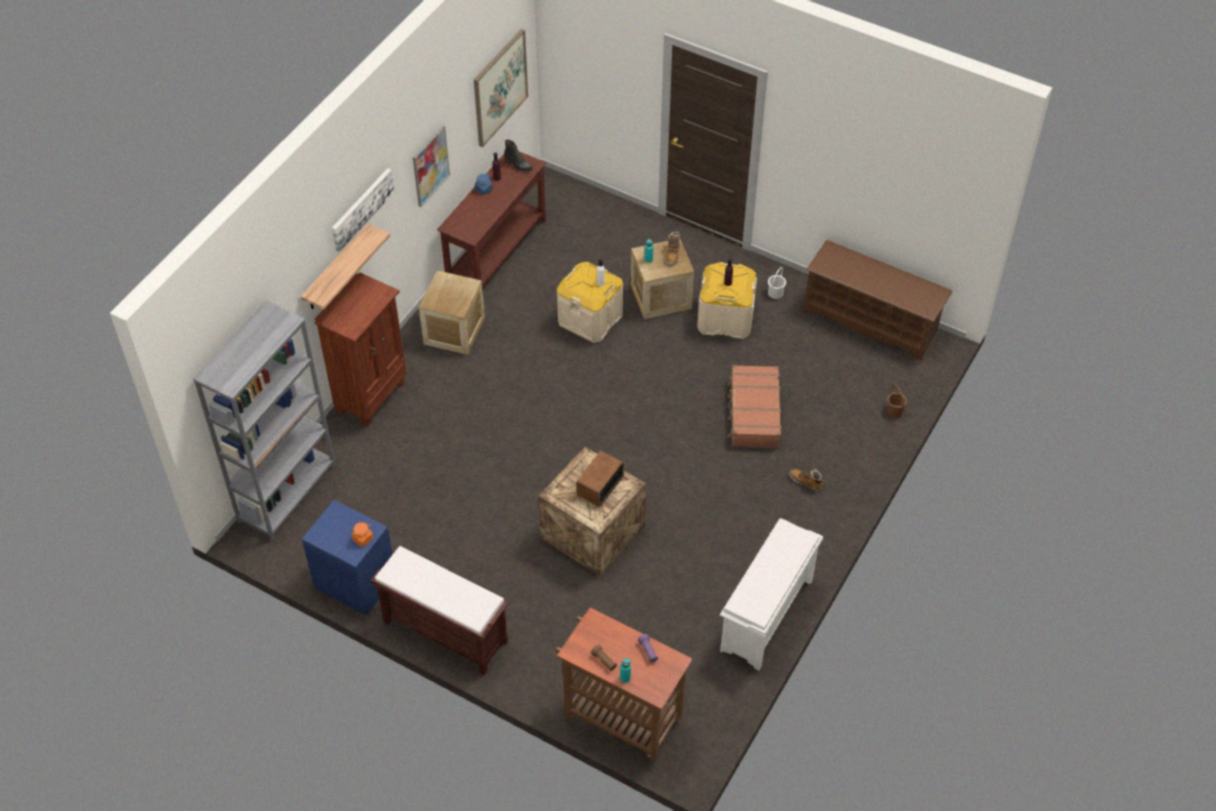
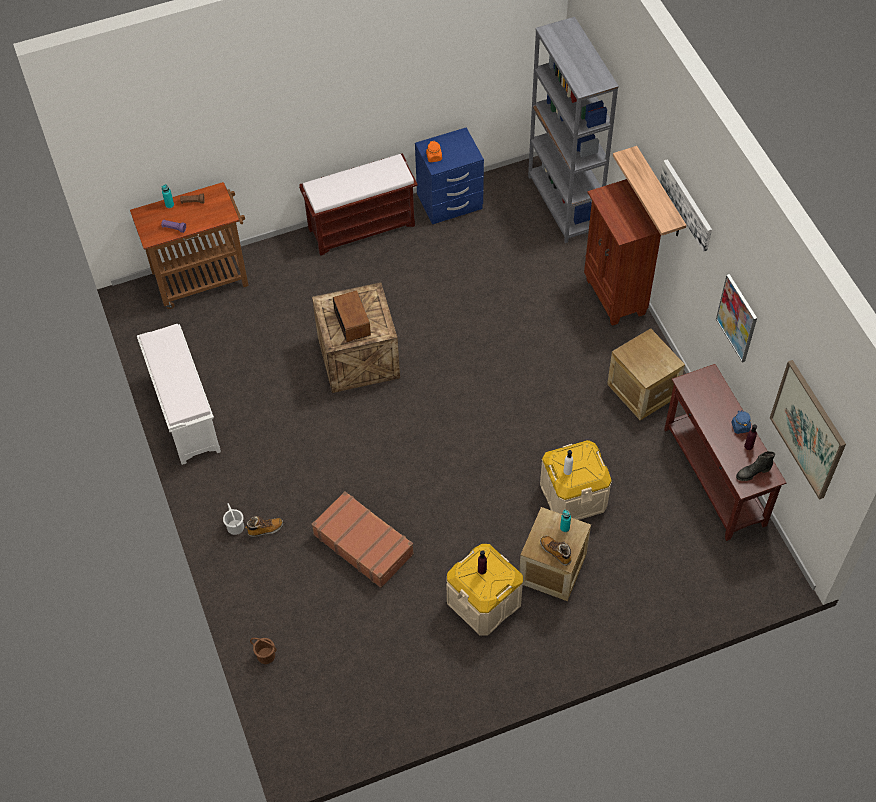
camera: 130 degrees right, 5 degrees up
(776, 293) = (478, 668): white bucket -> white bucket (235, 527)
(871, 321) = (375, 723): brown shoe rack -> none

